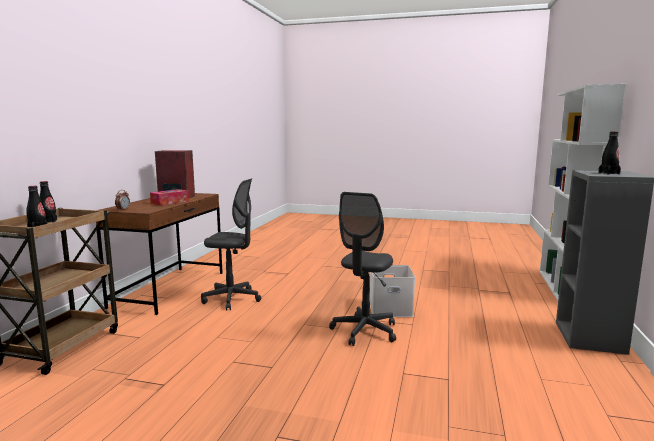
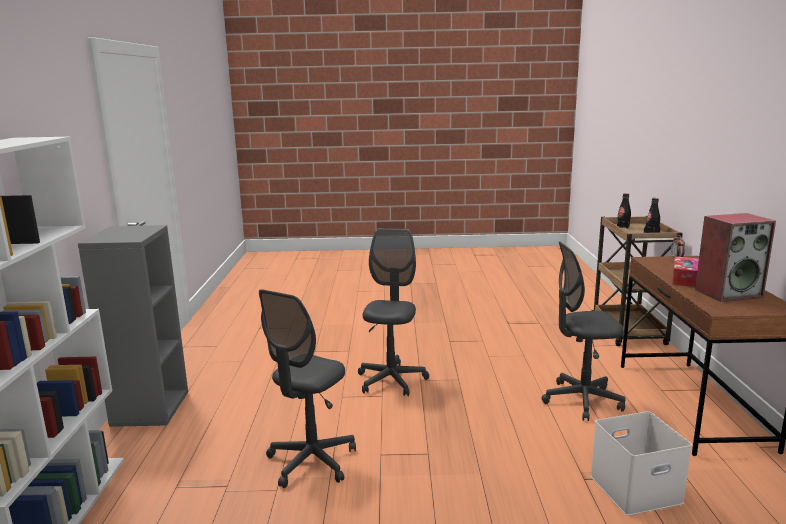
camera: 165 degrees right, 5 degrees up
(391, 308) = (369, 417): white storage box -> white storage box (635, 490)
(431, 293) = (311, 462): none -> grey office chair
(608, 173) = (132, 231): black bottle -> none

